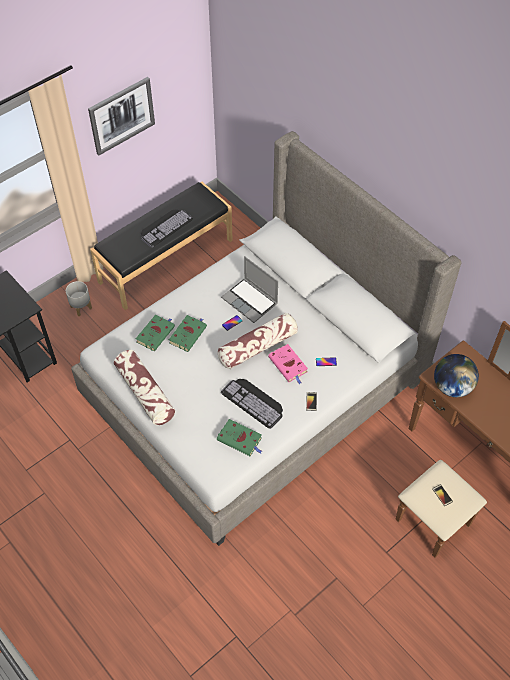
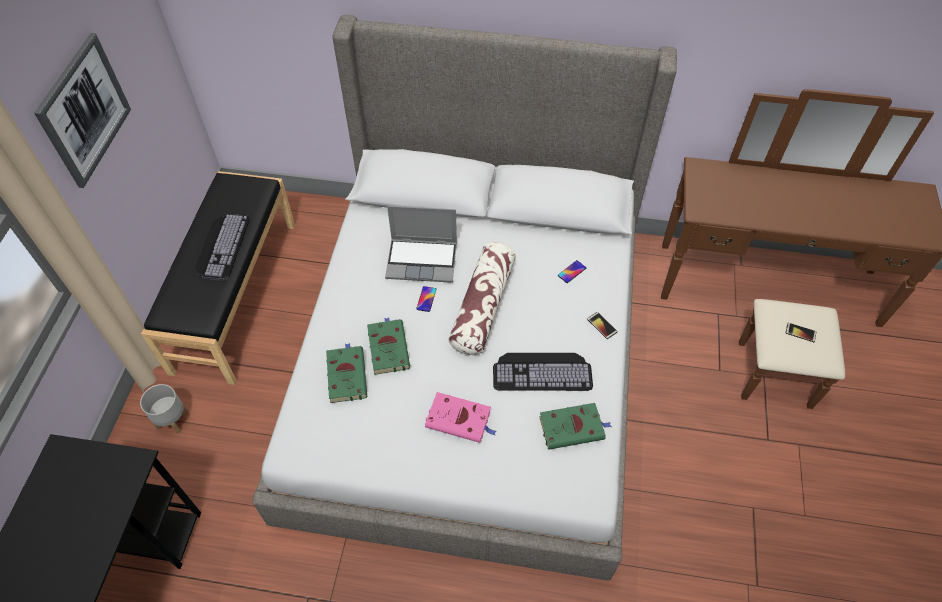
camera: 40 degrees left, 0 degrees up
(145, 393) = (403, 459): pillow -> none
(288, 365) = (538, 303): pink book -> pink book (460, 420)
(452, 387) = (726, 209): globe -> none

